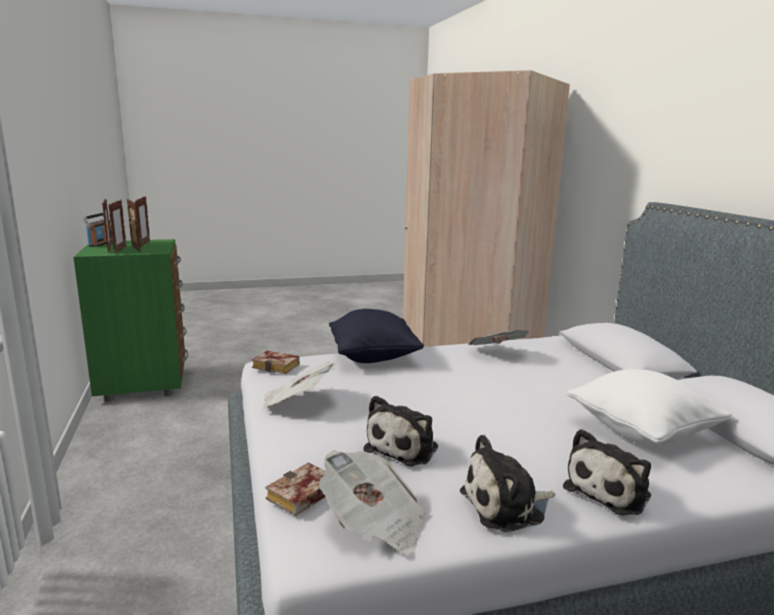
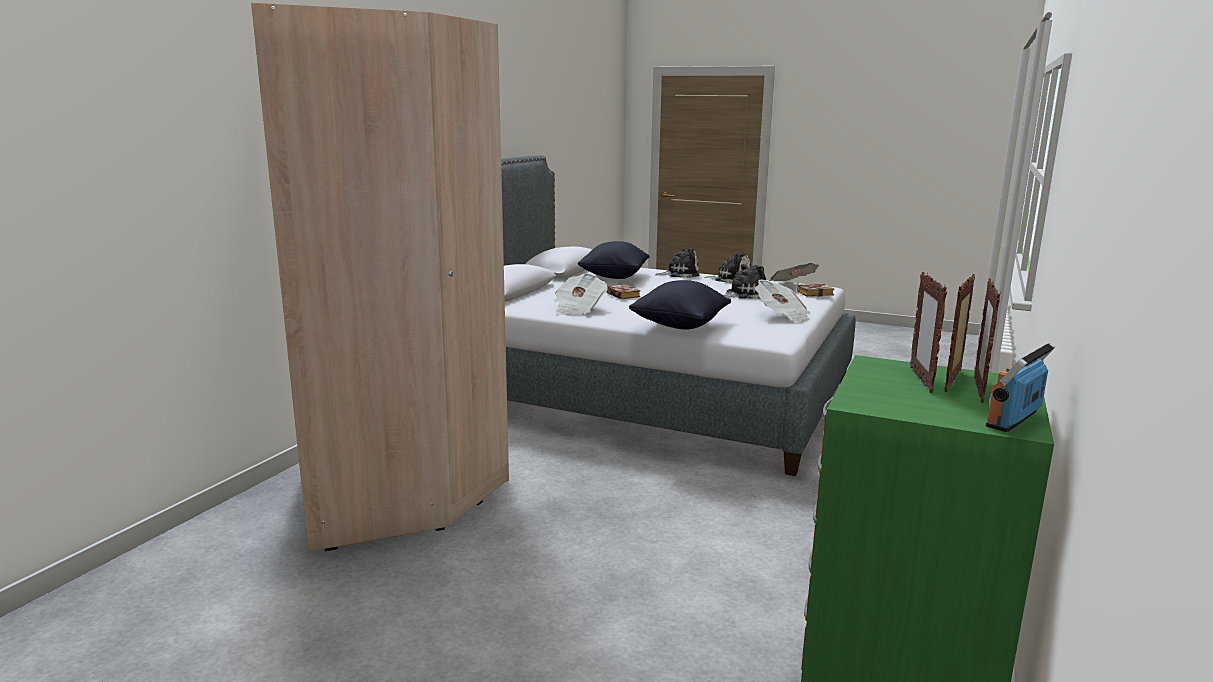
camera: 140 degrees left, 0 degrees up
(144, 244) = (903, 395): picture frame -> none
(278, 366) = (771, 334): book -> book (621, 295)
(641, 432) = (614, 277): white pillow -> black pillow

